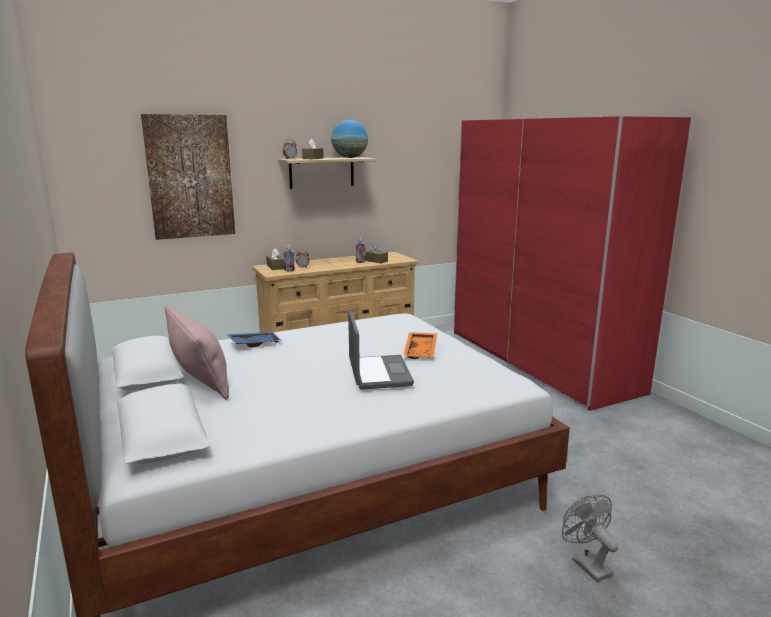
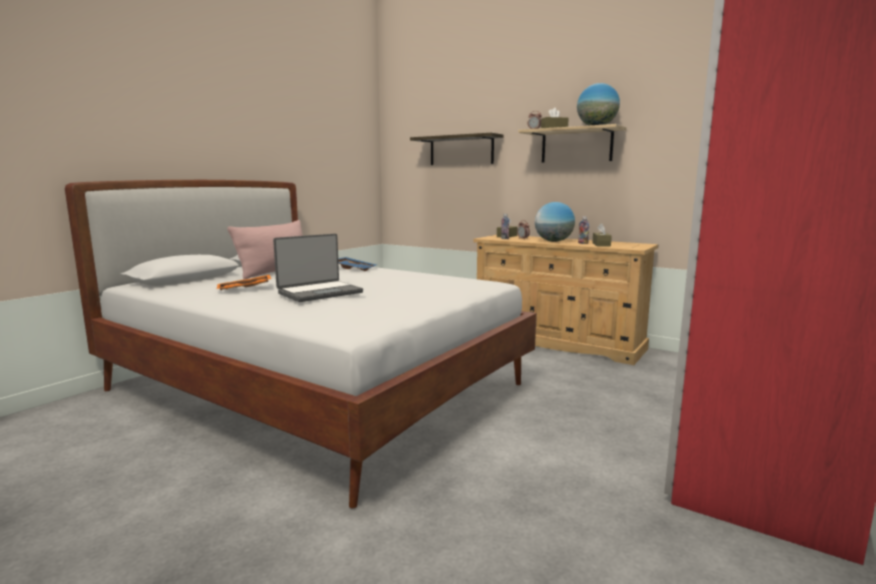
camera: 60 degrees right, 5 degrees down
(190, 177) = (461, 150): picture -> shelf
(335, 265) = (553, 241): none -> globe
(421, 351) = (399, 297): orange tray -> orange tray (244, 289)
(586, 564) = (255, 558): grey fan -> none

